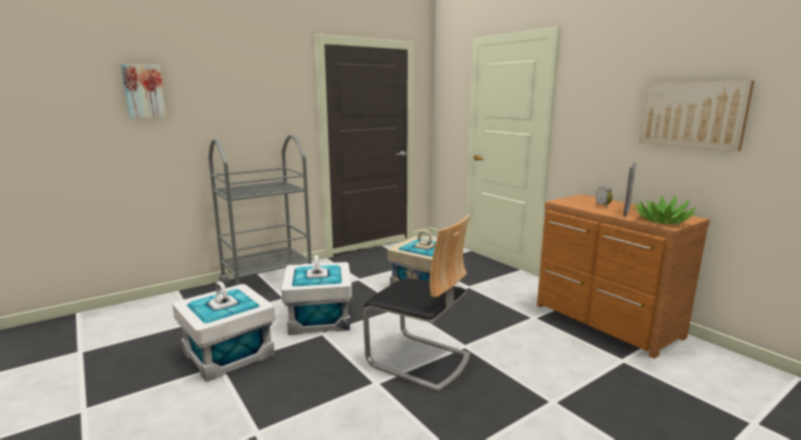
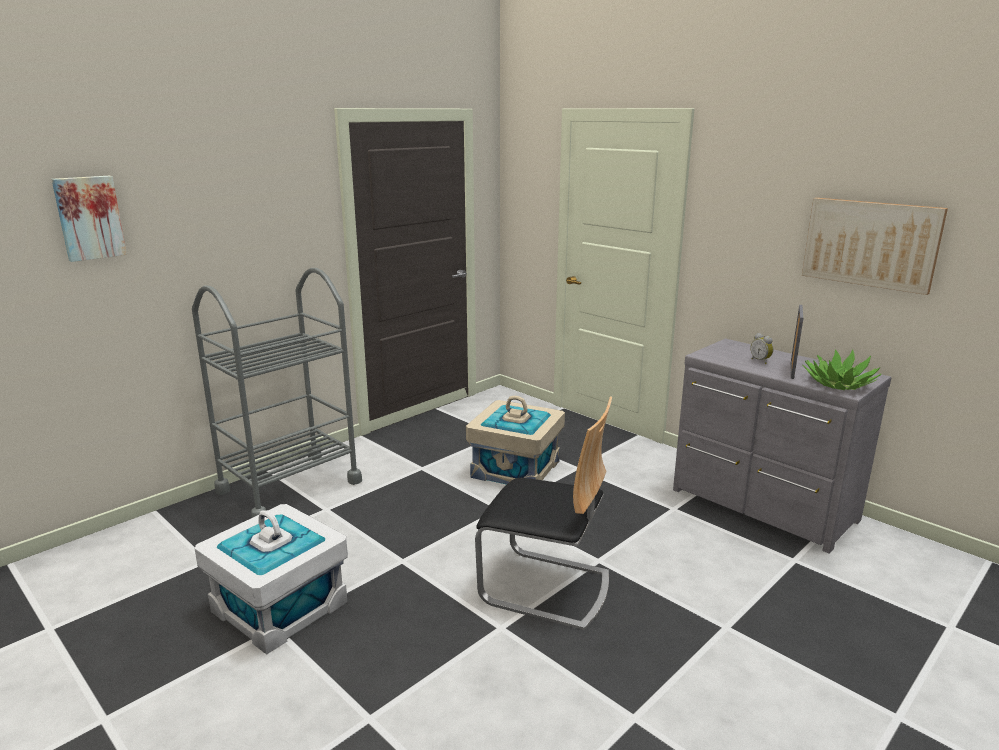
camera: 10 degrees left, 5 degrees up
(320, 318) = (389, 537): white storage box -> none
(605, 322) = (762, 506): brown dresser -> grey dresser

